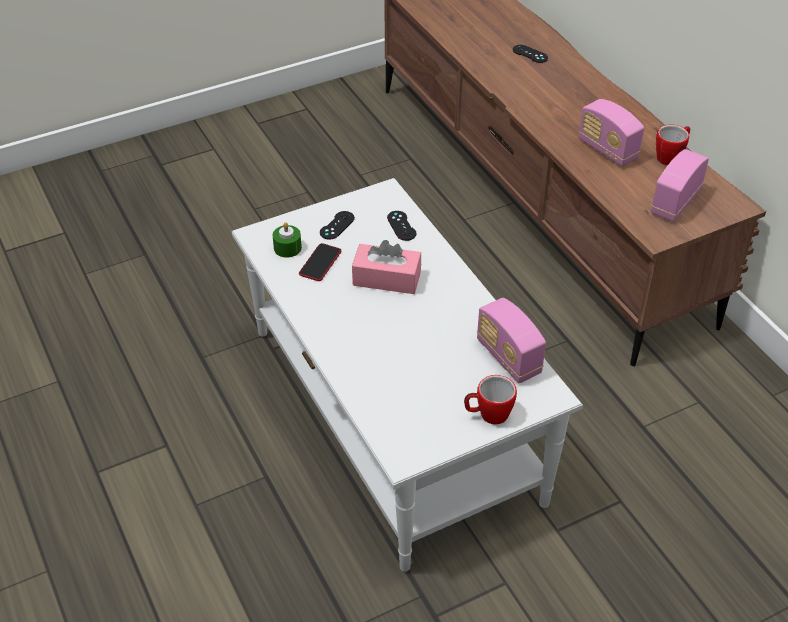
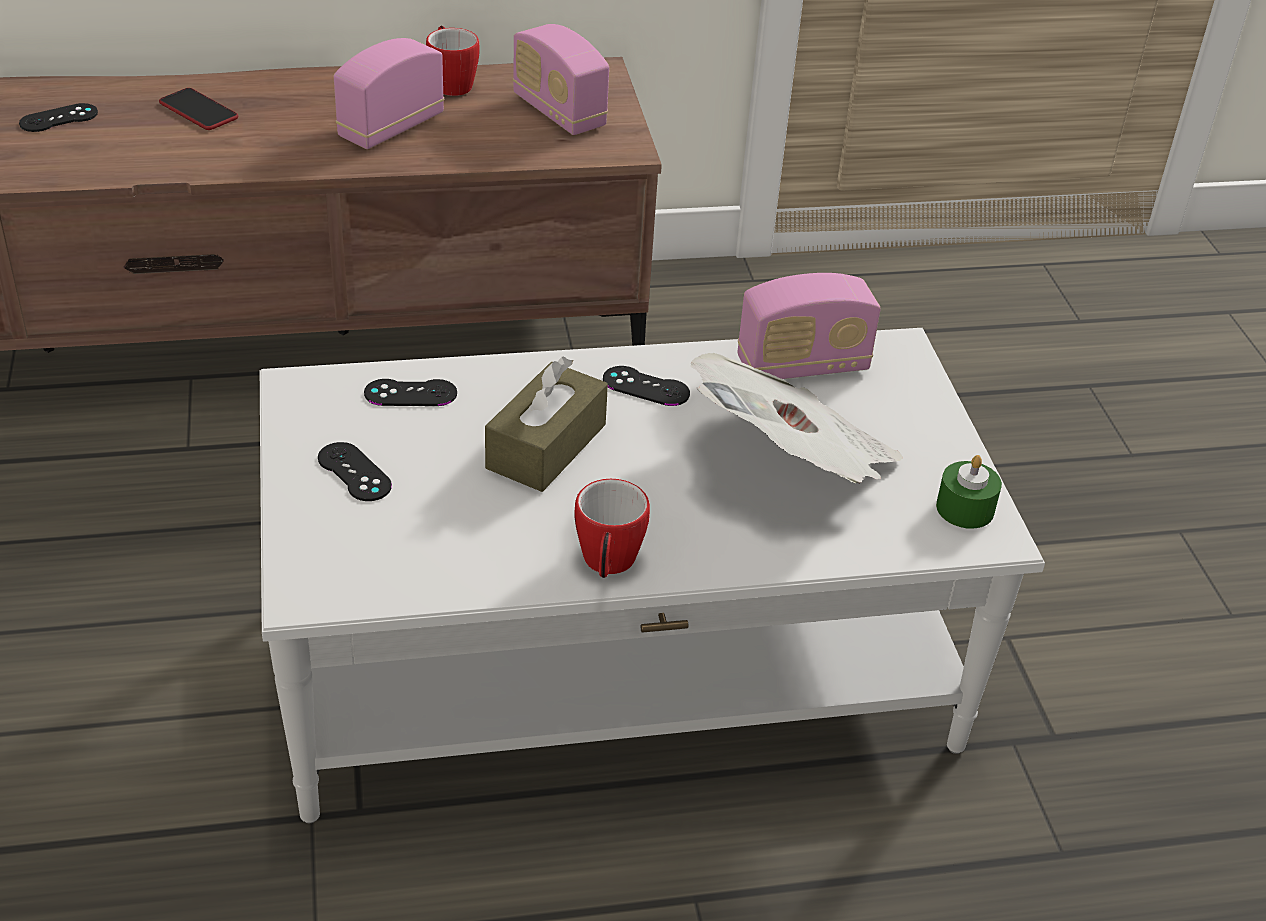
camera: 75 degrees left, 5 degrees down
(287, 248) = (378, 555): green candle -> green candle (965, 508)
(320, 263) = (452, 520): phone -> phone (198, 111)
(386, 279) = (546, 446): pink tissue box -> brown tissue box
(420, 369) = (793, 465): none -> newspaper
(453, 301) = (646, 386): none -> black game controller
(488, 415) = (921, 420): mug -> mug (607, 565)
(607, 150) = (391, 127): radio -> radio turned 150 degrees clockwise

